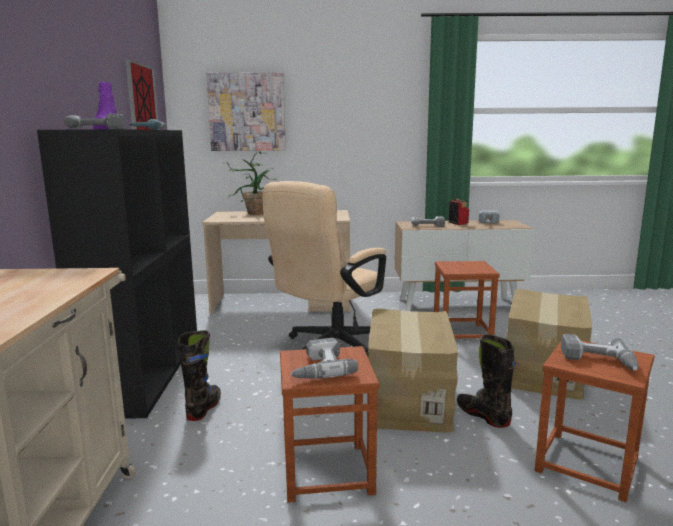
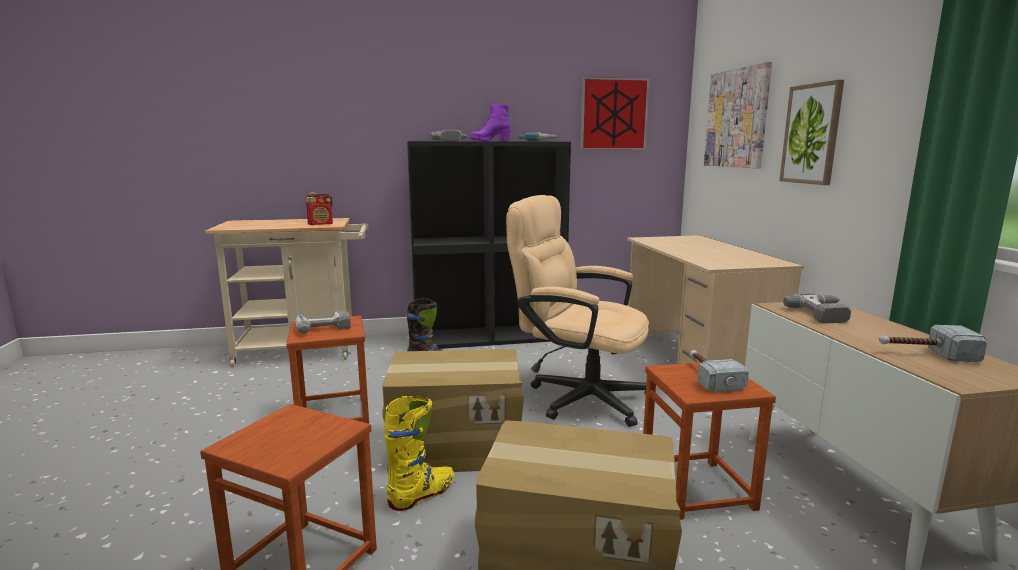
camera: 80 degrees right, 0 degrees up
(252, 214) = (698, 243): potted plant -> none
(334, 126) = (811, 134): none -> picture
(458, 223) = (885, 332): radio -> radio (321, 224)
(462, 266) = (709, 377): none -> hammer
(483, 415) = (422, 495): black boot -> yellow boot
(598, 361) = (283, 434): power drill -> none

